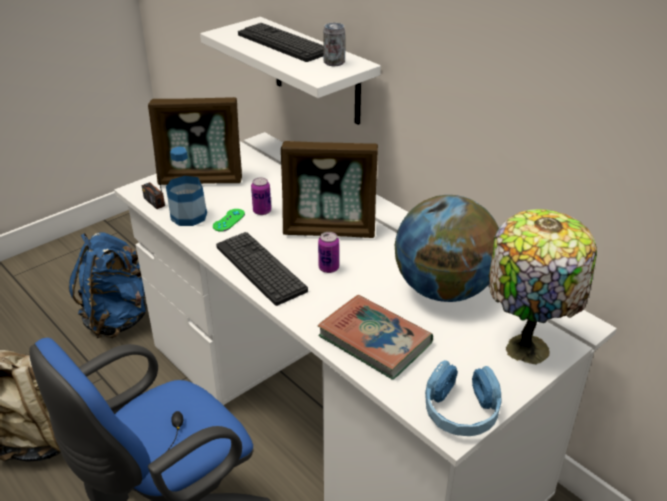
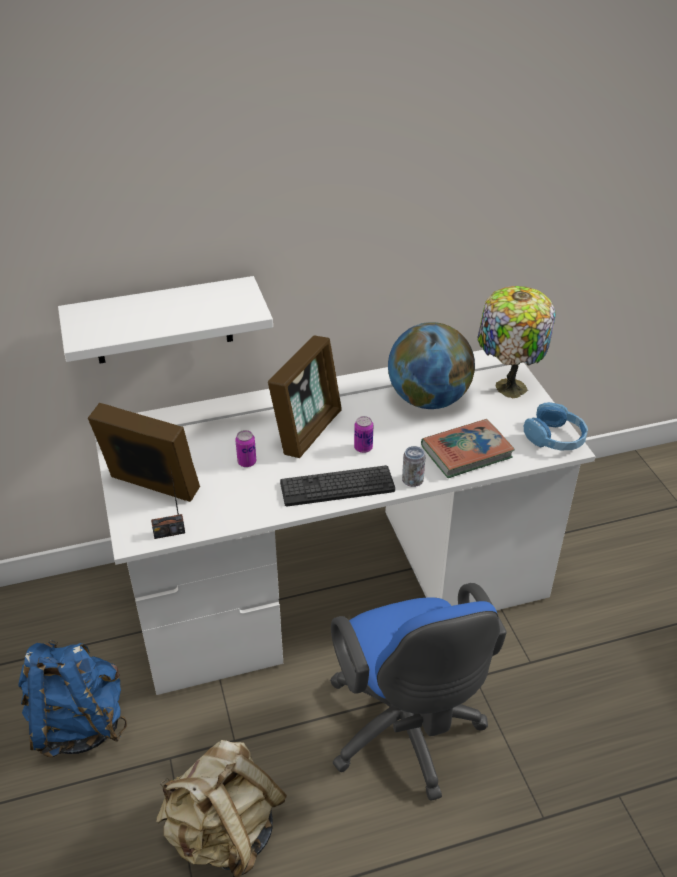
camera: 65 degrees left, 5 degrees up
(189, 216) = (217, 512): bottle -> none
(201, 179) = (151, 488): picture frame -> picture frame turned 90 degrees counterclockwise
(229, 220) = (246, 487): green game controller -> none
(283, 43) = (152, 310): keyboard -> none
(334, 62) = (227, 296): can -> can (412, 480)

